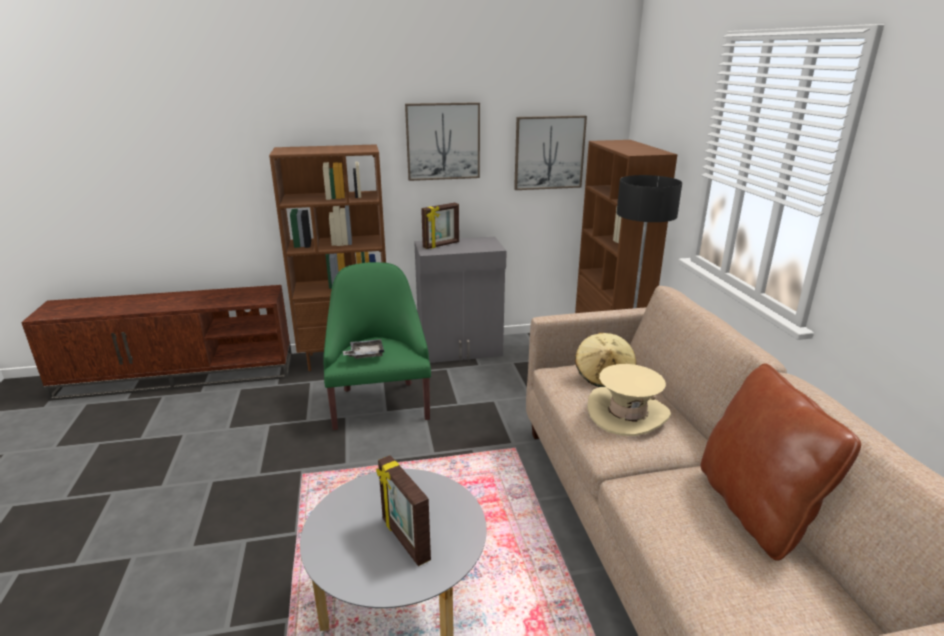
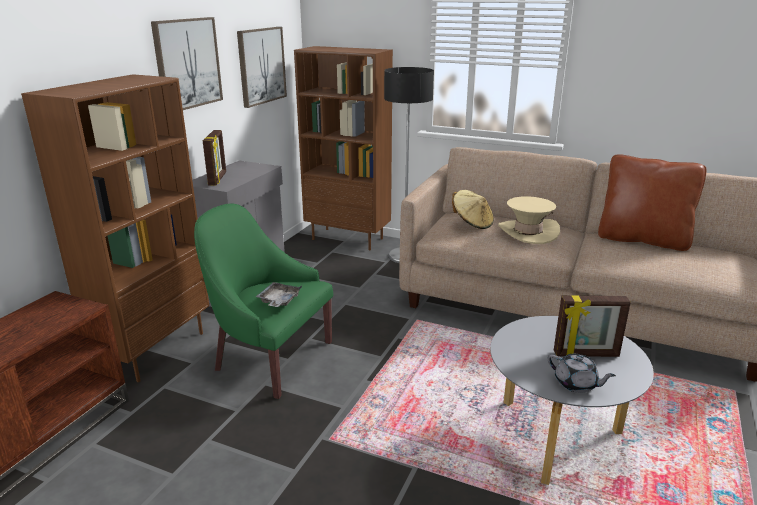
camera: 55 degrees left, 0 degrees up
(338, 546) = (576, 384): none -> grey teapot

